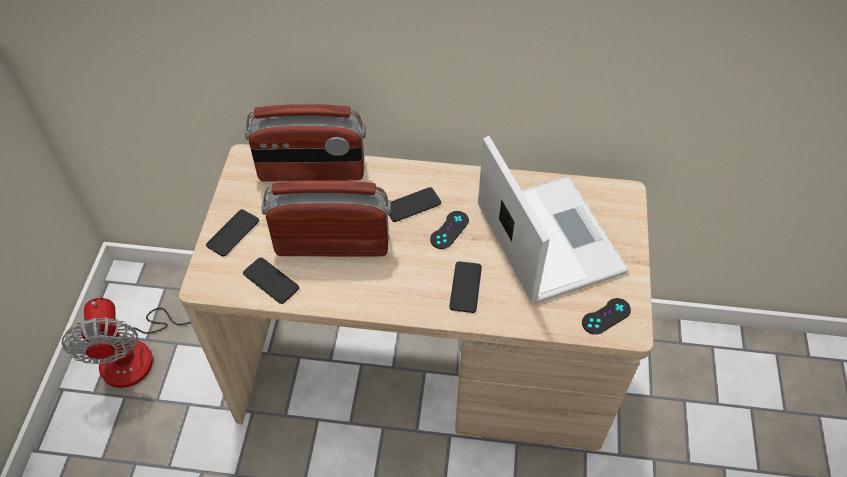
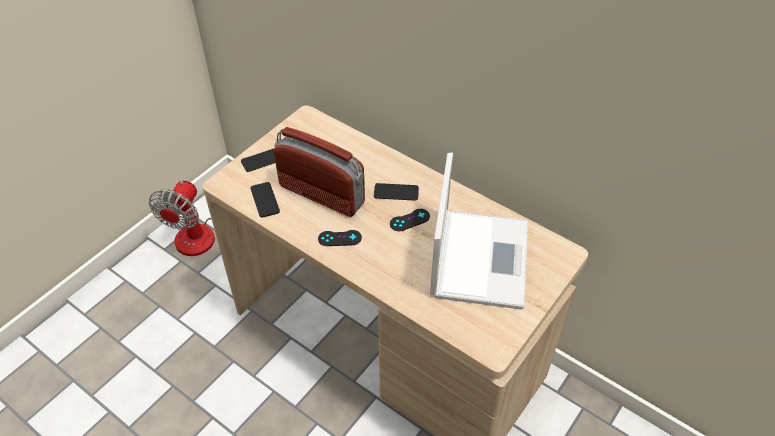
camera: 30 degrees right, 5 degrees down
(312, 171) = (343, 142): radio -> none
(465, 287) = (392, 263): phone -> none
(606, 316) = (482, 332): black game controller -> black game controller (339, 238)

